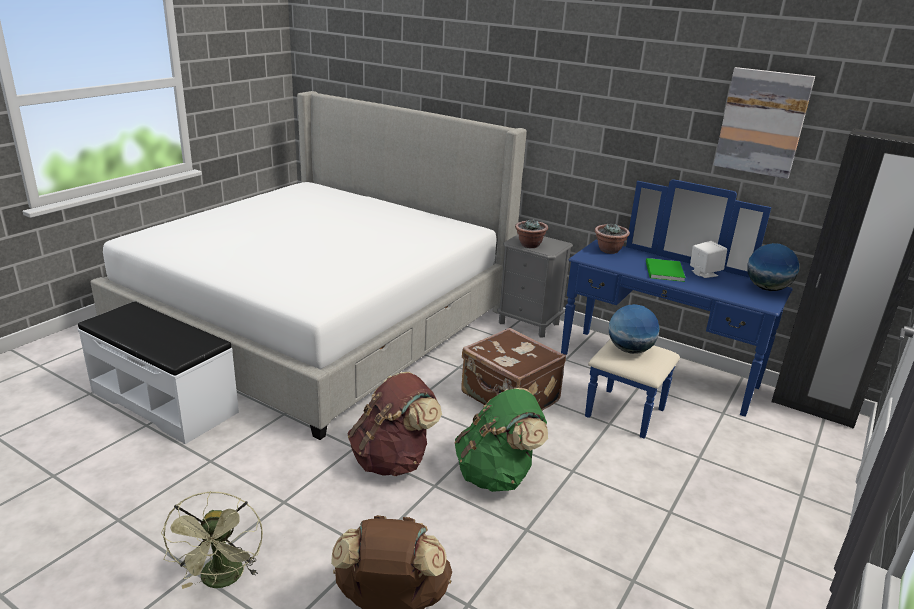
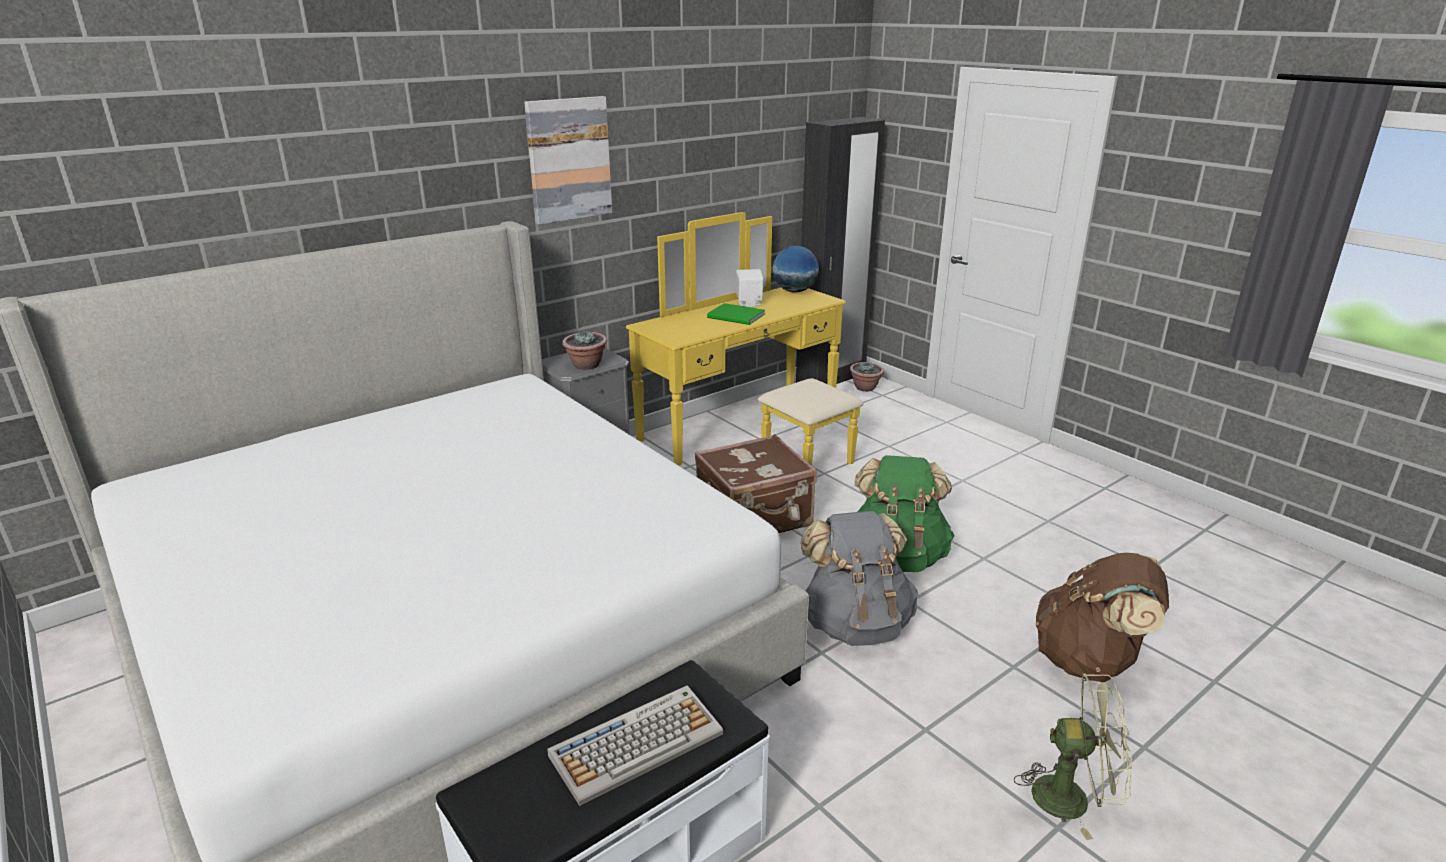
camera: 70 degrees left, 0 degrees up
(161, 336) = (637, 743): none -> keyboard
(393, 460) = (855, 624): brown backpack -> grey backpack
(609, 250) = (665, 325): potted plant -> potted plant (865, 388)
(629, 350) = (806, 394): globe -> none
(651, 379) = (754, 431): blue dresser -> yellow dresser
(762, 122) = (743, 136): picture -> picture (568, 159)

